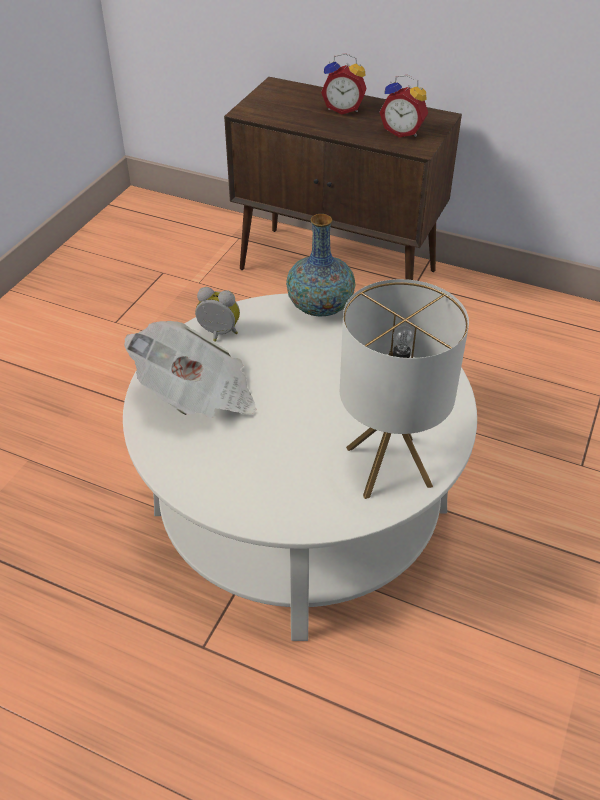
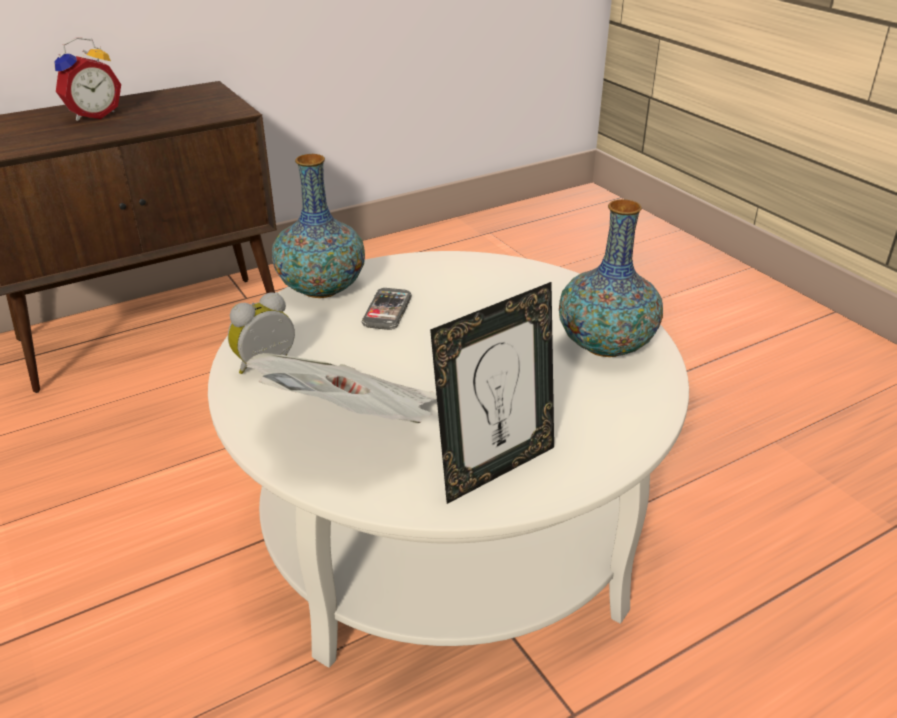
camera: 55 degrees left, 10 degrees down
(208, 471) = (495, 468): none -> picture frame
(324, 347) = (387, 311): none -> phone
(388, 466) = (605, 345): table lamp -> vase
(403, 132) = (194, 108): alarm clock -> none

